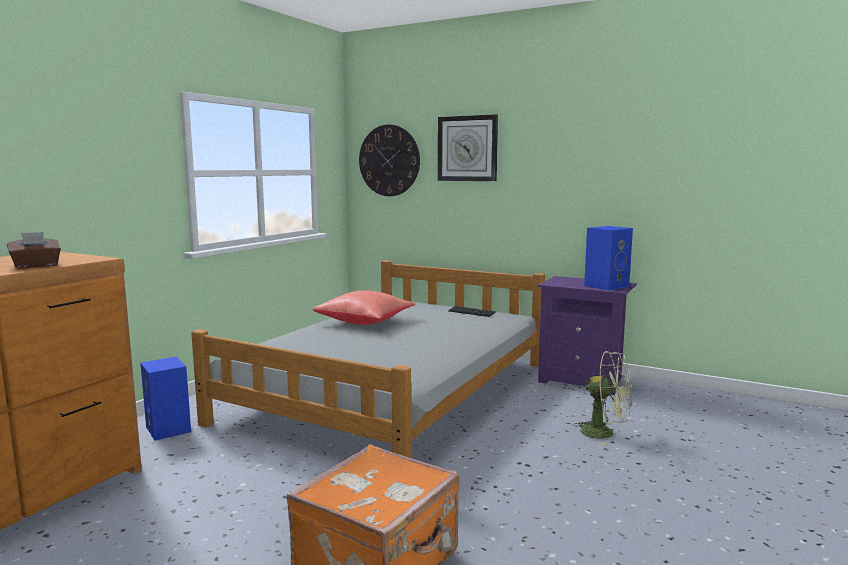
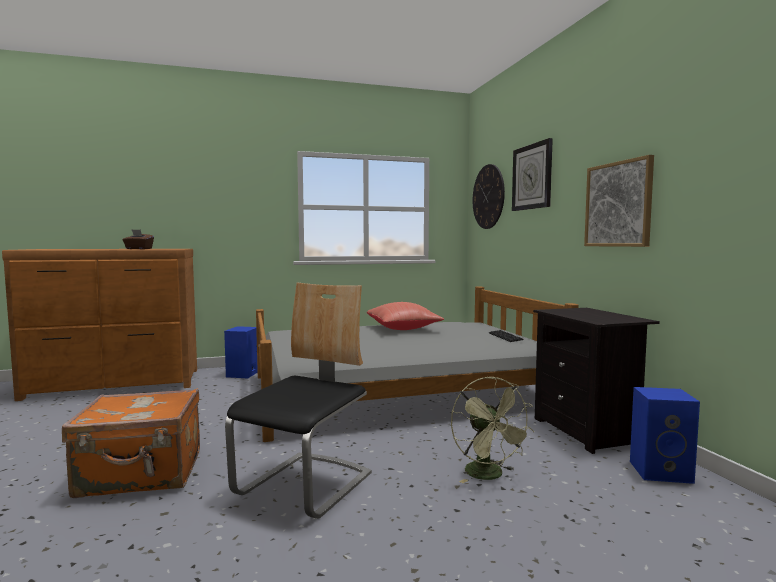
camera: 45 degrees right, 5 degrees down
(527, 496) = (305, 485): none -> chair
(583, 380) = (587, 431): purple nightstand -> black nightstand
(586, 187) = (618, 204): none -> picture
(606, 286) = (603, 318): blue speaker -> blue speaker (661, 471)

